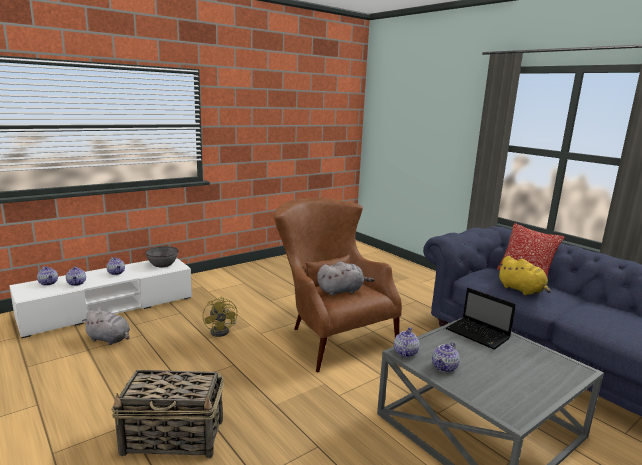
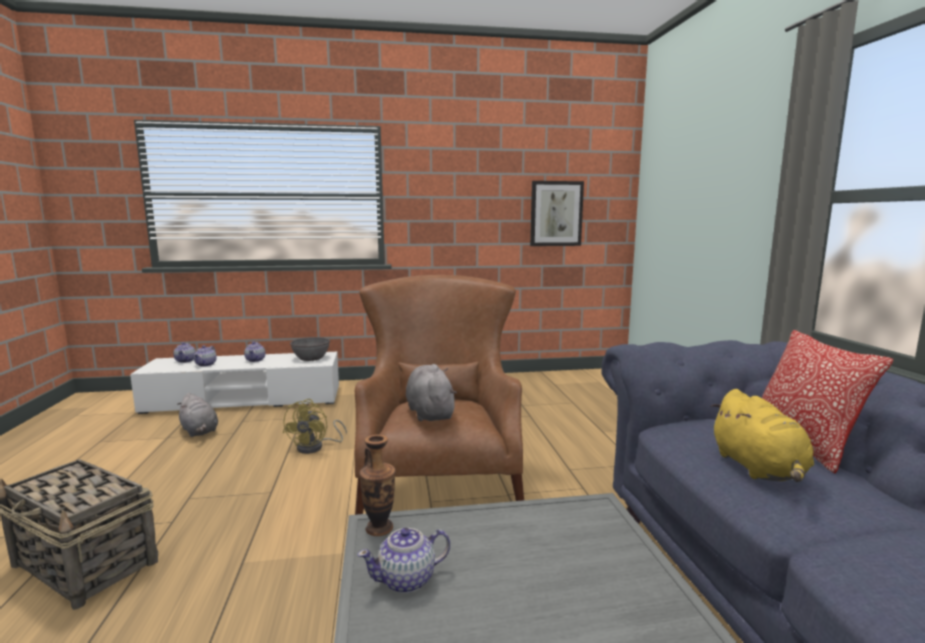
camera: 30 degrees right, 5 degrees down
(317, 137) = (556, 213): none -> picture
(341, 291) = (429, 412): grey plush toy -> grey plush toy turned 120 degrees counterclockwise
(405, 352) = (379, 528): teapot -> vase
(478, 334) = (572, 536): laptop -> none

